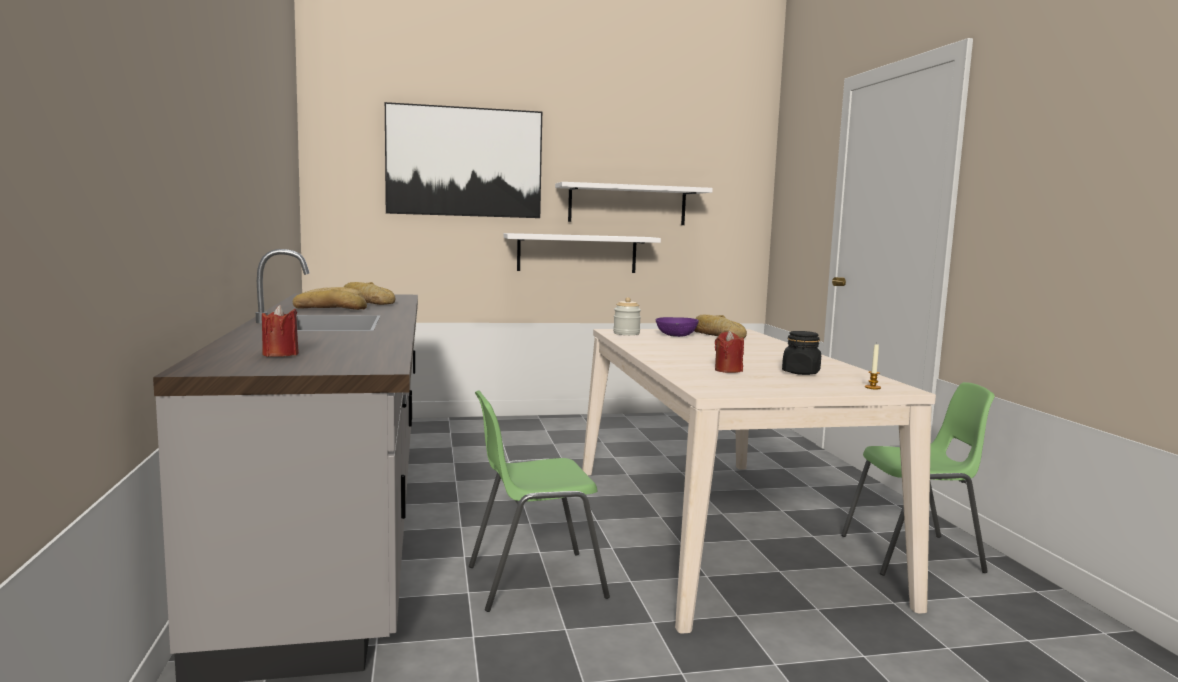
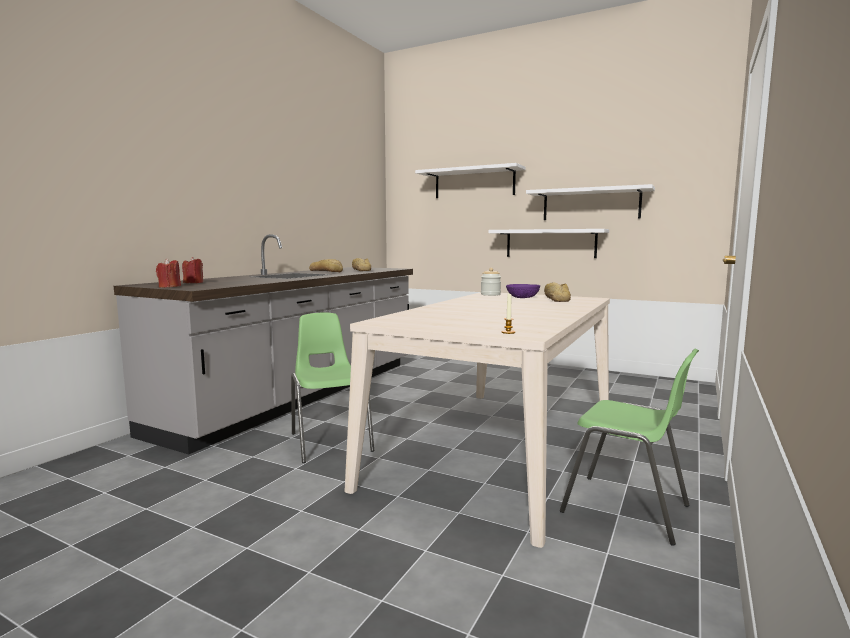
camera: 40 degrees right, 0 degrees up
(464, 162) = (474, 183): picture -> white shelf
(534, 581) = (330, 442): green chair -> green chair turned 45 degrees clockwise
(728, 370) = (451, 314): red candle -> red candle (169, 286)
(801, 372) = (500, 320): black jar -> none

